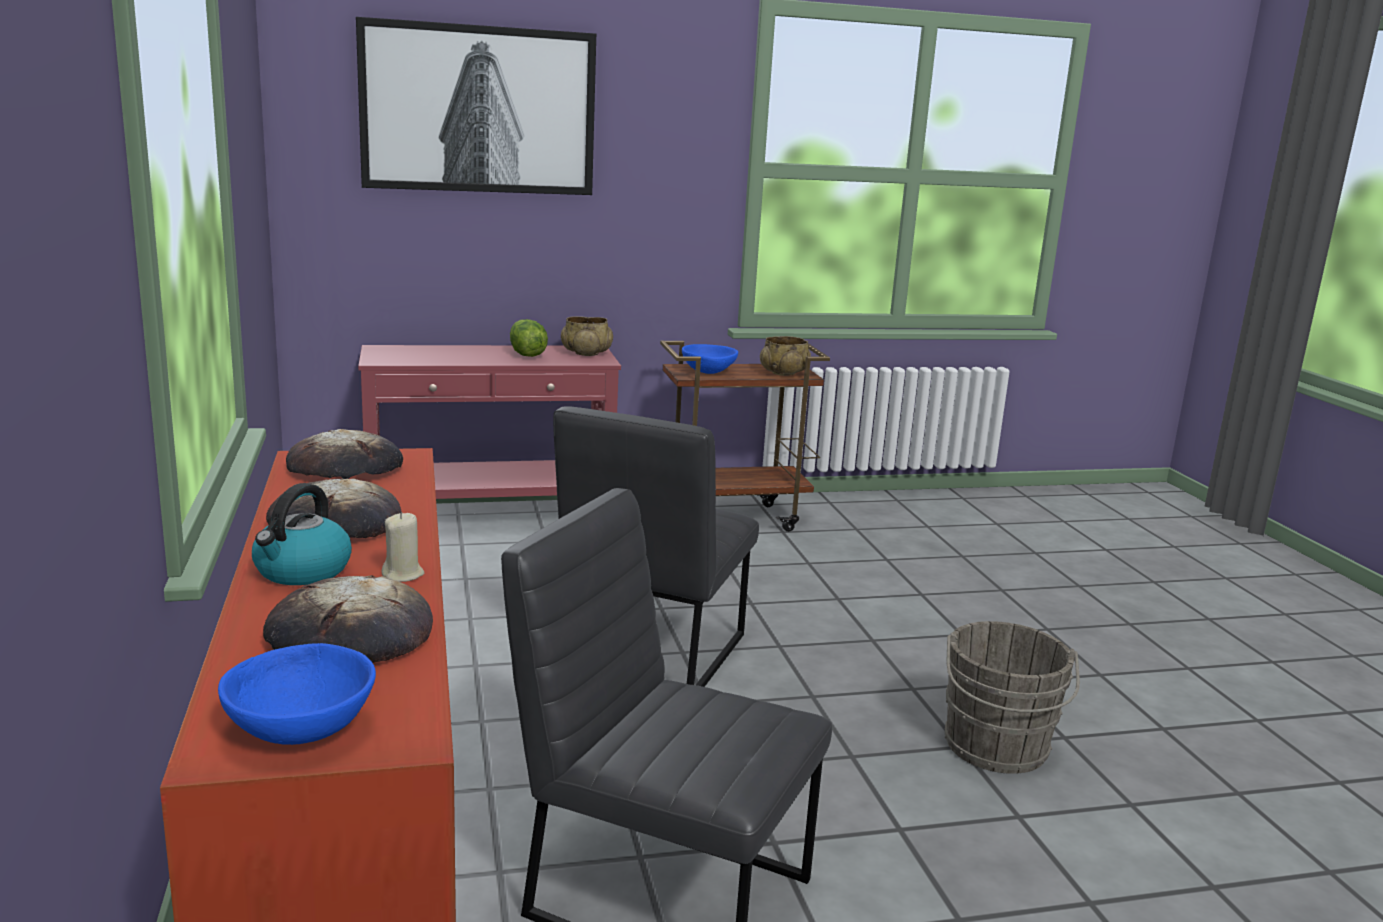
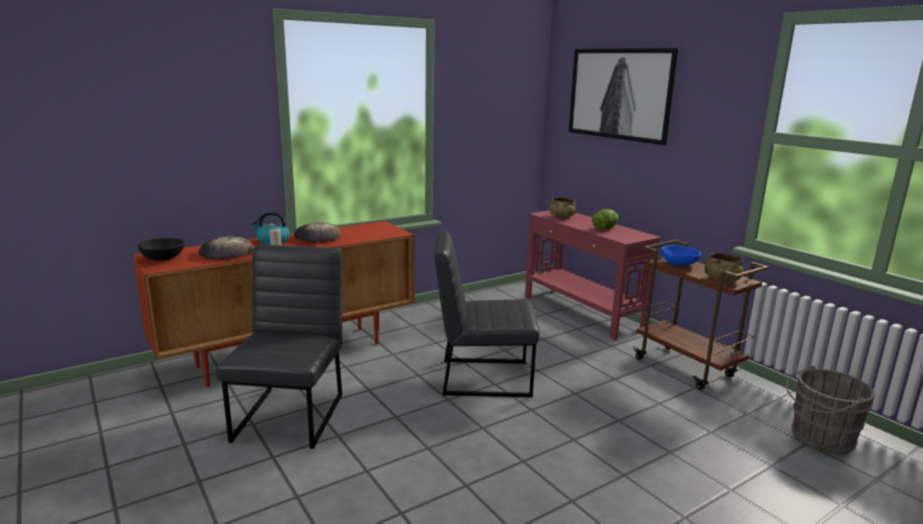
camera: 70 degrees right, 0 degrees up
(300, 727) = (164, 258): blue bowl -> black bowl
(345, 467) = (376, 229): bread -> none
(586, 353) = (633, 236): beige bowl -> beige bowl (561, 217)
(996, 749) = (472, 500): grey bucket -> grey bucket (819, 438)

